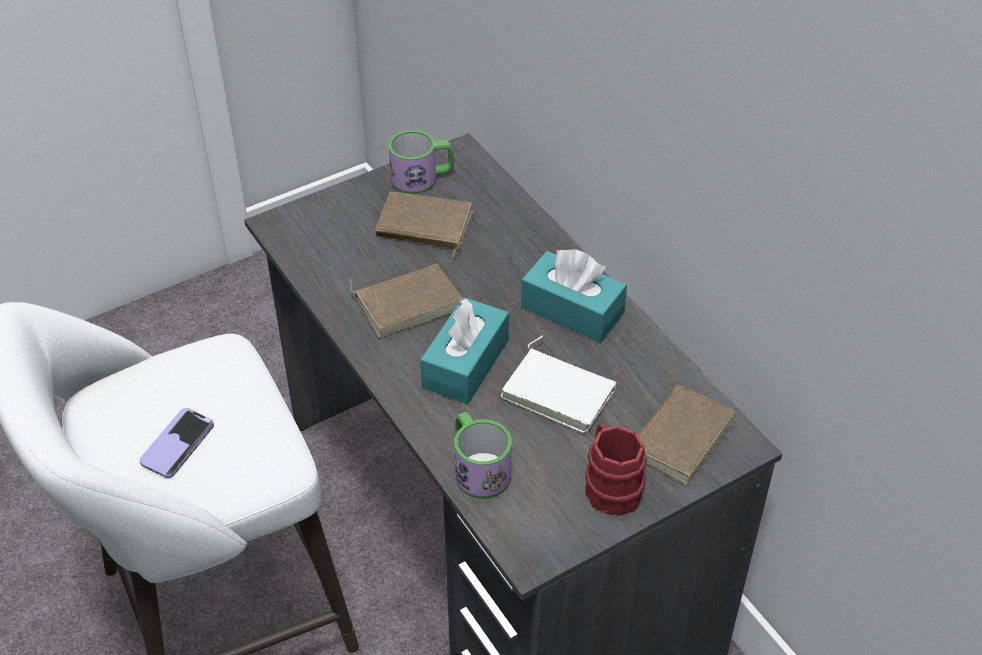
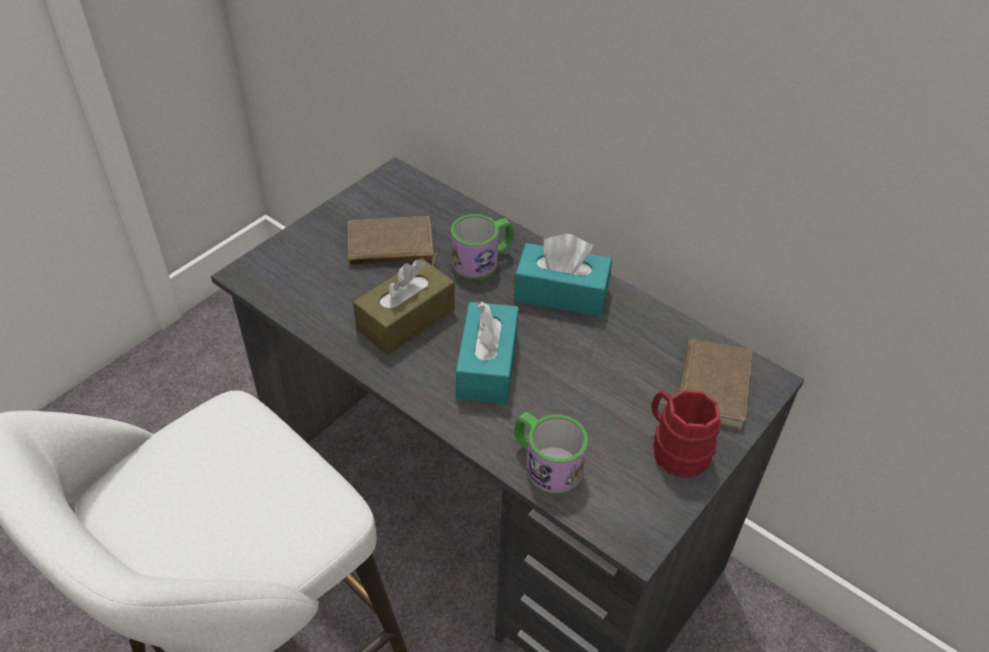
camera: 20 degrees left, 0 degrees up
(178, 444) = (219, 520): phone -> none
(407, 301) = (406, 319): brown book -> brown tissue box
(422, 178) = (370, 204): mug -> mug (482, 261)
(560, 391) = (586, 371): white book -> none

